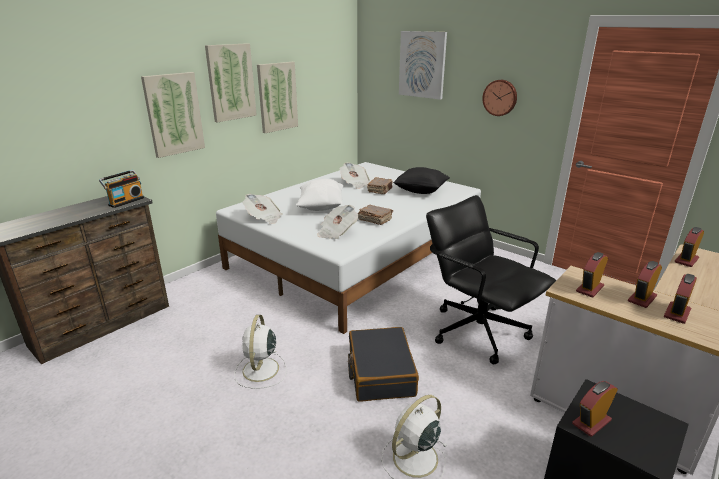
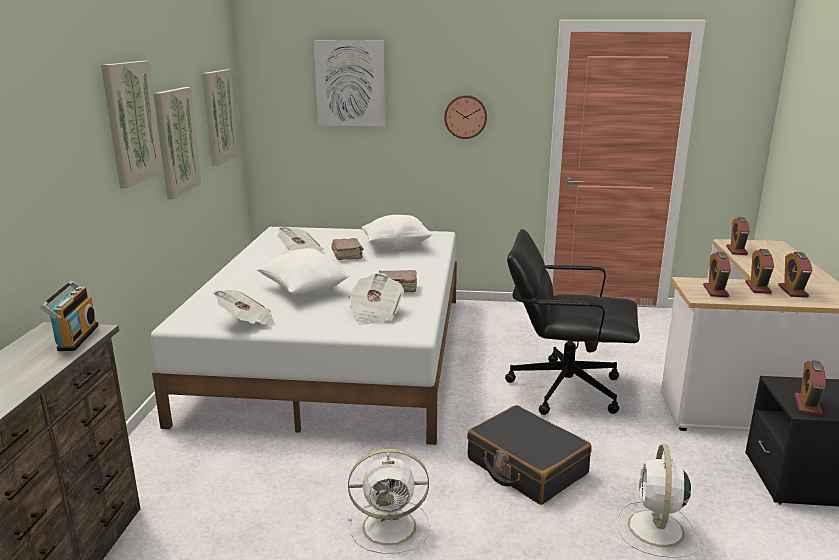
camera: 35 degrees left, 5 degrees down
(174, 114) = (76, 181): picture -> picture (218, 116)
(260, 370) = (392, 526): white fan -> white fan turned 60 degrees counterclockwise
(421, 191) = (396, 247): black pillow -> white pillow

